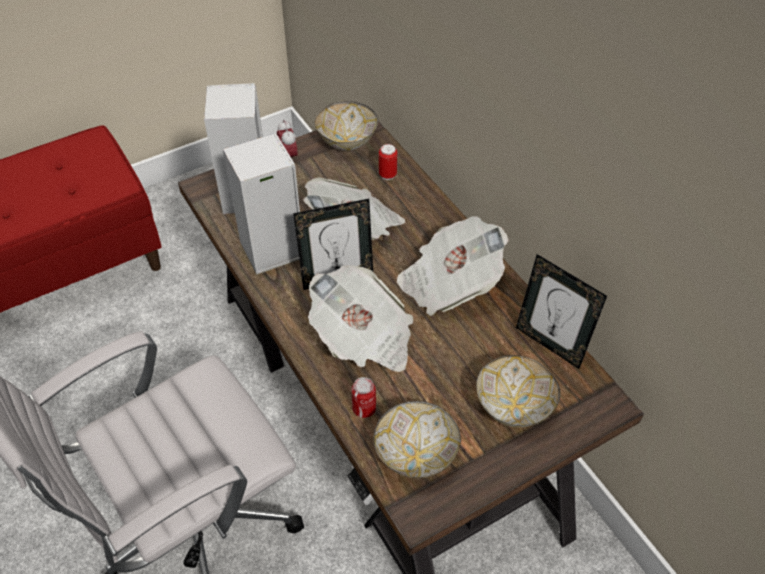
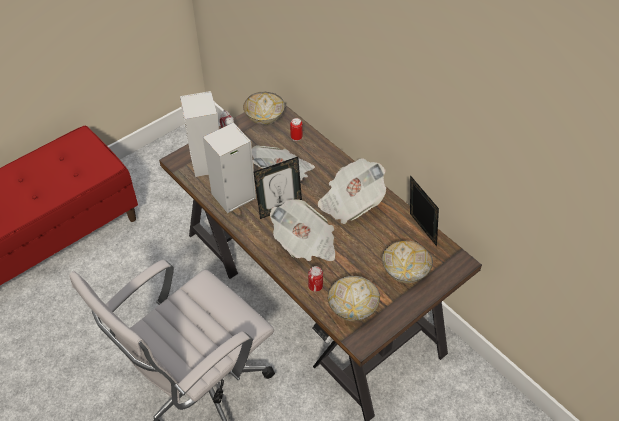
camera: 10 degrees left, 0 degrees up
(550, 344) = (419, 231): picture frame -> picture frame turned 150 degrees counterclockwise

